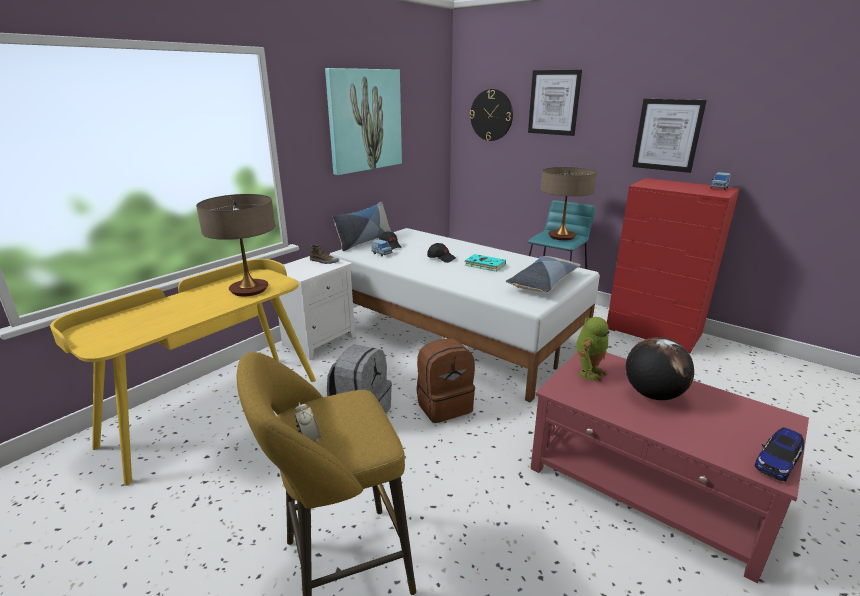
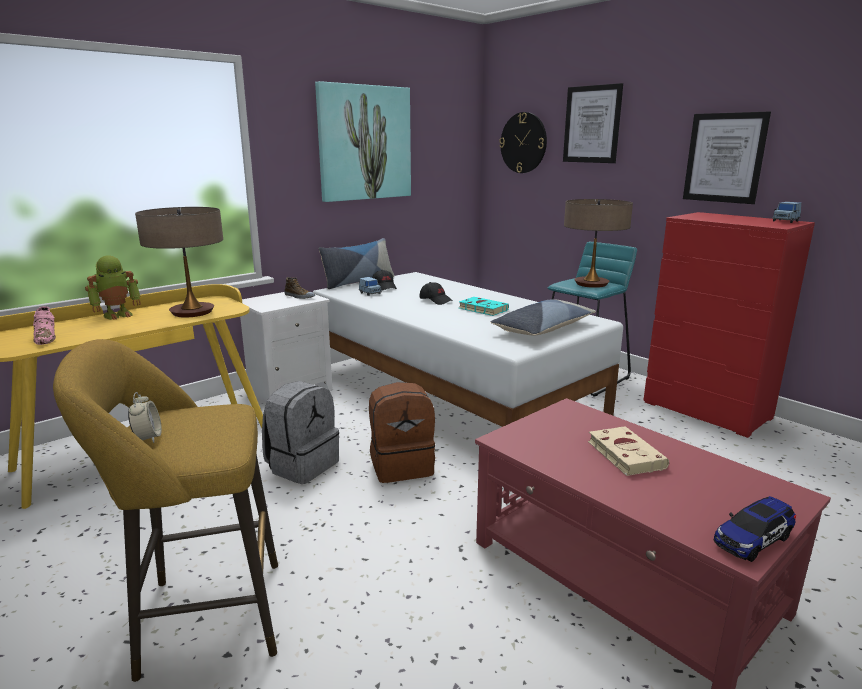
camera: 10 degrees right, 5 degrees down
(129, 330) = (47, 338): none -> pink shoe
(589, 372) = (555, 425): toy robot -> toy robot (118, 314)
(652, 394) = (624, 454): globe -> beige book

